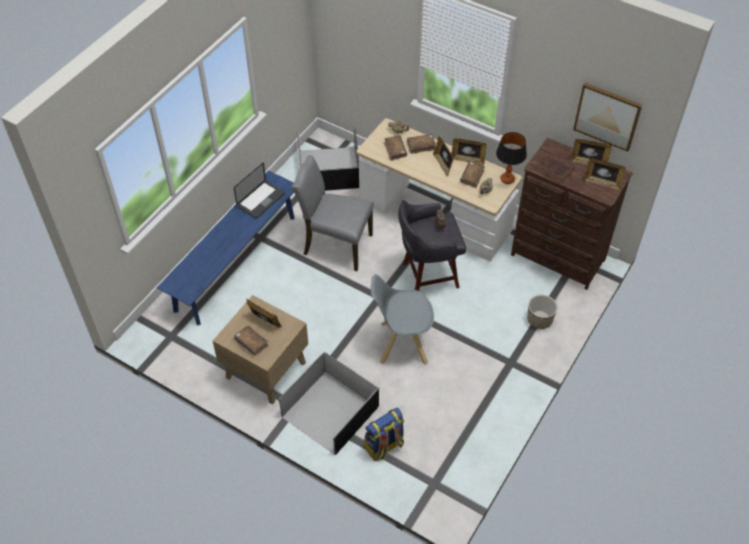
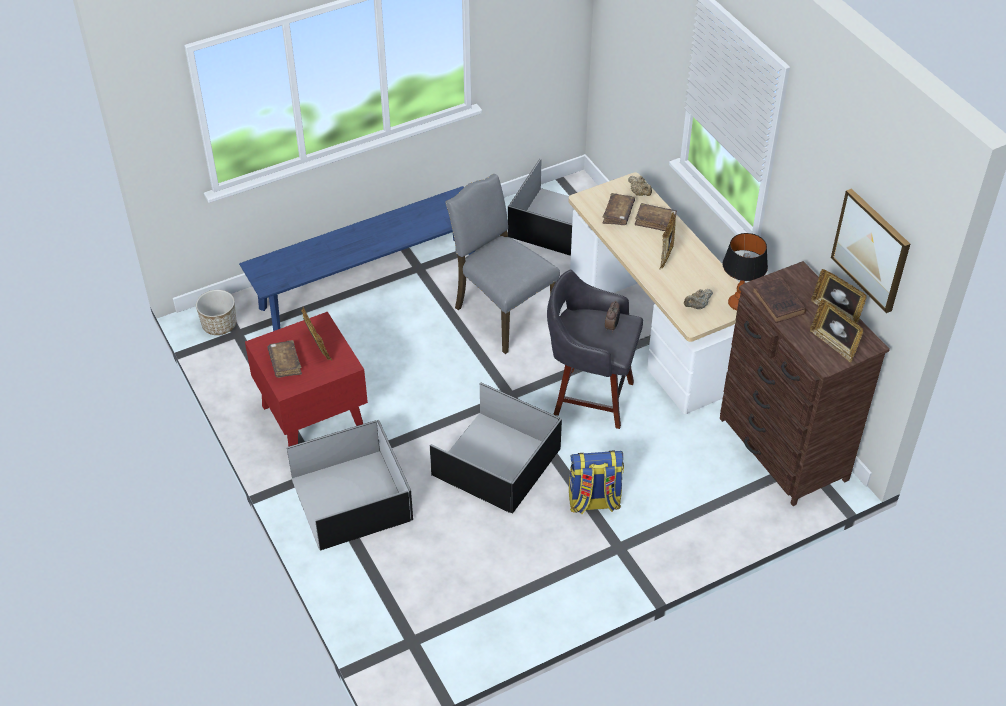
camera: 30 degrees right, 5 degrees down
(261, 200) = (428, 216): laptop -> none
(265, 369) = (312, 417): beige nightstand -> red nightstand
(384, 446) = (384, 569): backpack -> backpack (593, 502)
(401, 342) = (496, 460): grey chair -> black storage box
(468, 160) = (704, 260): picture frame -> none
(472, 177) = (693, 283): brown book -> none
(539, 320) = (697, 514): planter -> planter (219, 325)

